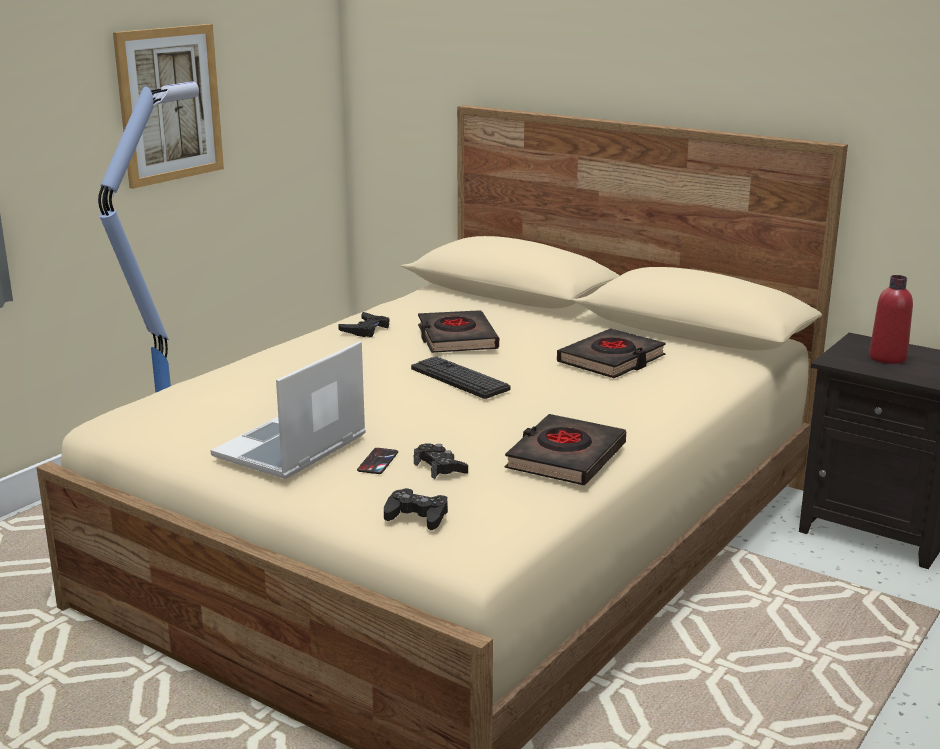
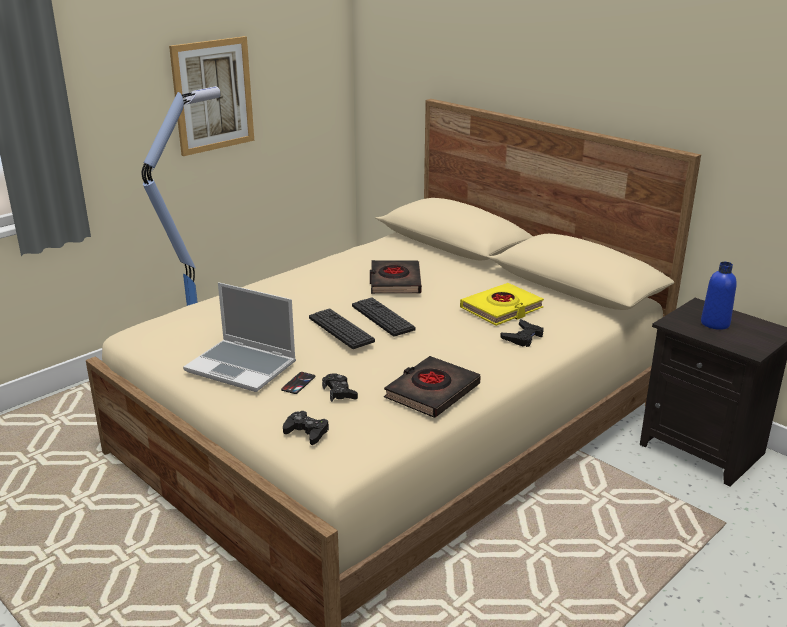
camera: 10 degrees right, 5 degrees up
(291, 448) = (243, 367): laptop -> laptop turned 105 degrees counterclockwise
(366, 330) = (334, 269): black game controller -> black game controller (523, 337)
(409, 395) = (341, 329): none -> keyboard
(611, 360) = (501, 309): black book -> yellow book
(887, 358) = (715, 323): red bottle -> blue bottle

